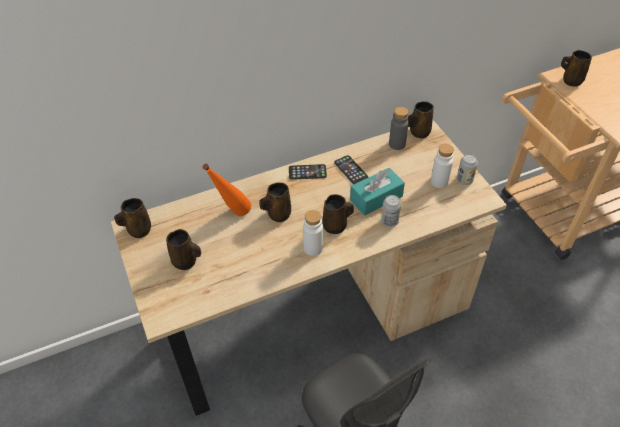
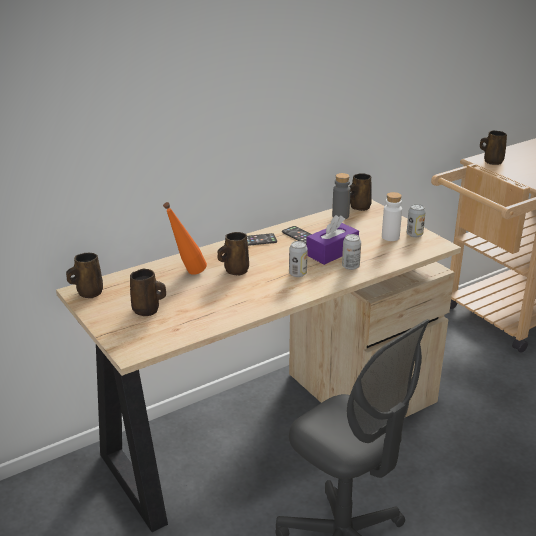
camera: 10 degrees left, 20 degrees down
(313, 248) = (279, 290): white bottle -> none
(336, 226) = (297, 274): brown mug -> can
(376, 198) = (332, 252): turquoise tissue box -> purple tissue box

